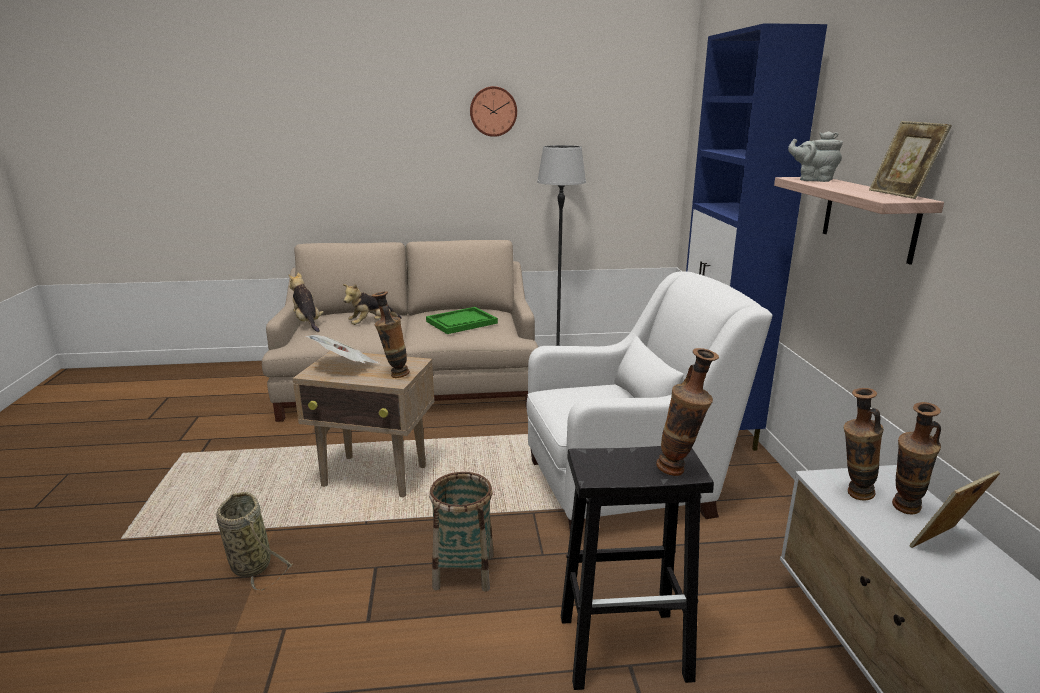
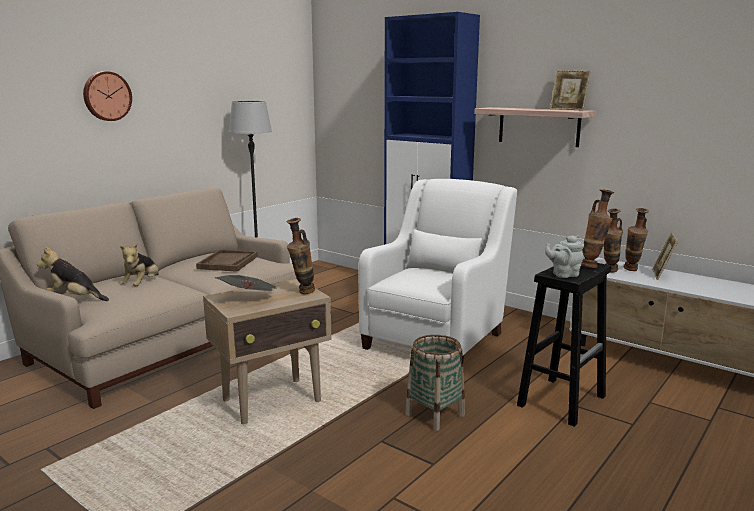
camera: 45 degrees left, 5 degrees down
(250, 563) = (291, 488): basket -> none
(461, 322) = (228, 262): green tray -> brown tray
(493, 111) = (180, 71): wall clock -> wall clock (106, 96)
(813, 180) = (500, 108): grey teapot -> grey teapot (563, 274)

